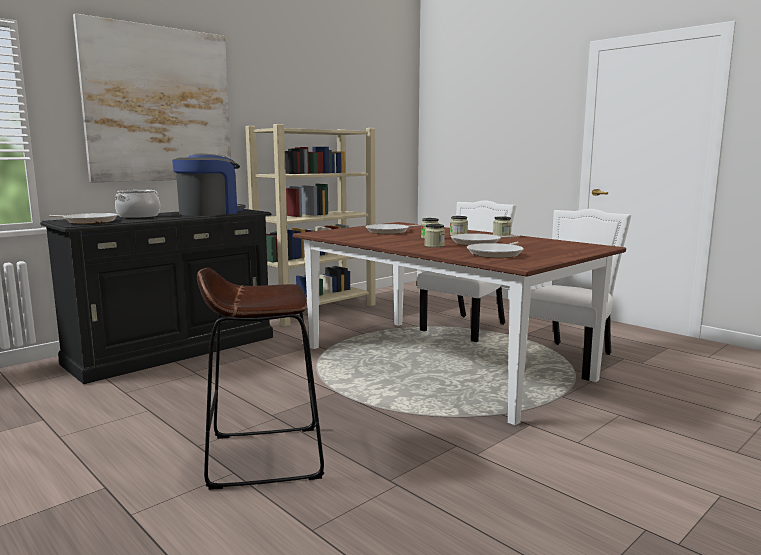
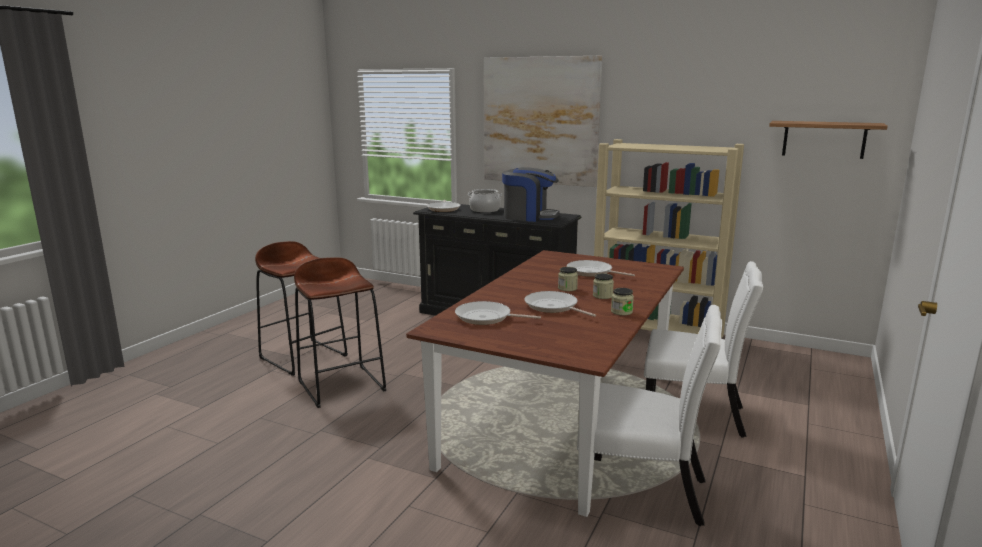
camera: 70 degrees right, 5 degrees up
(113, 481) = (303, 356): none -> brown stool
(382, 126) = (824, 139): none -> shelf
(434, 246) = (515, 294): jar -> none

